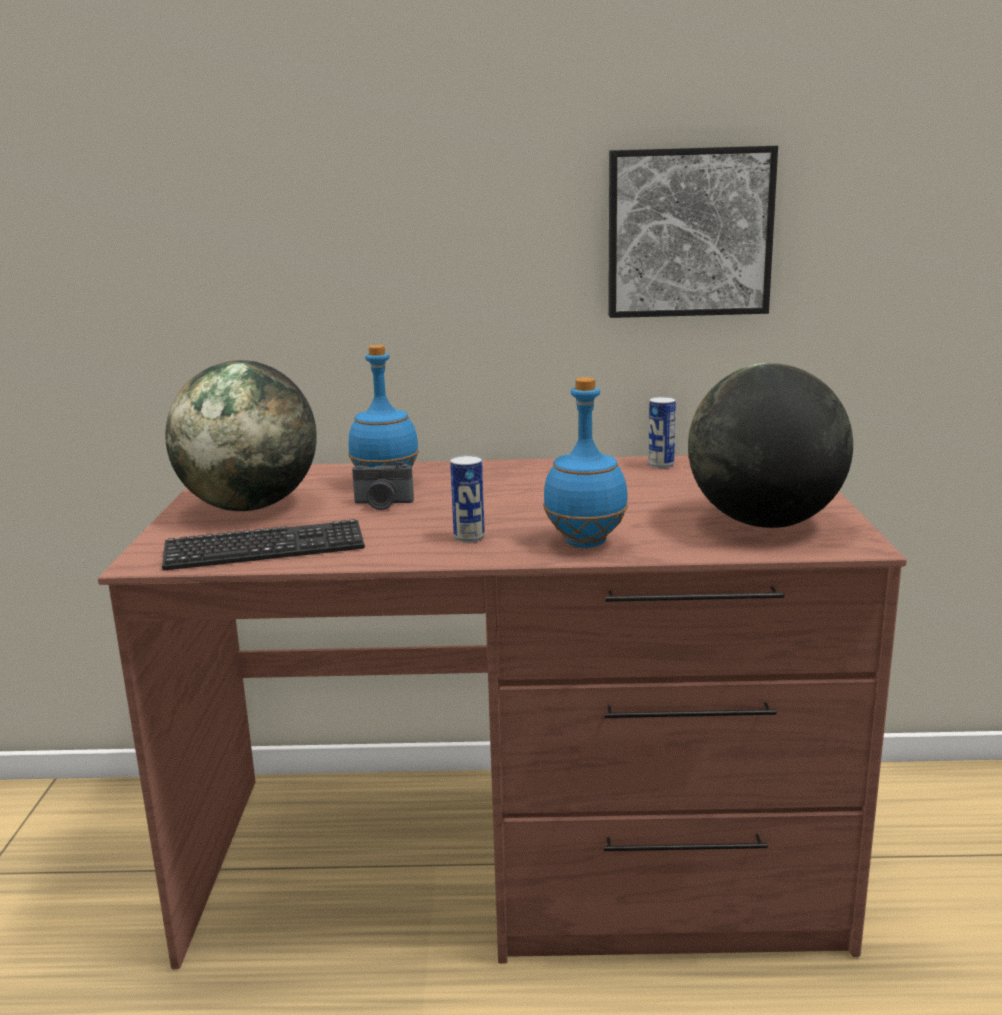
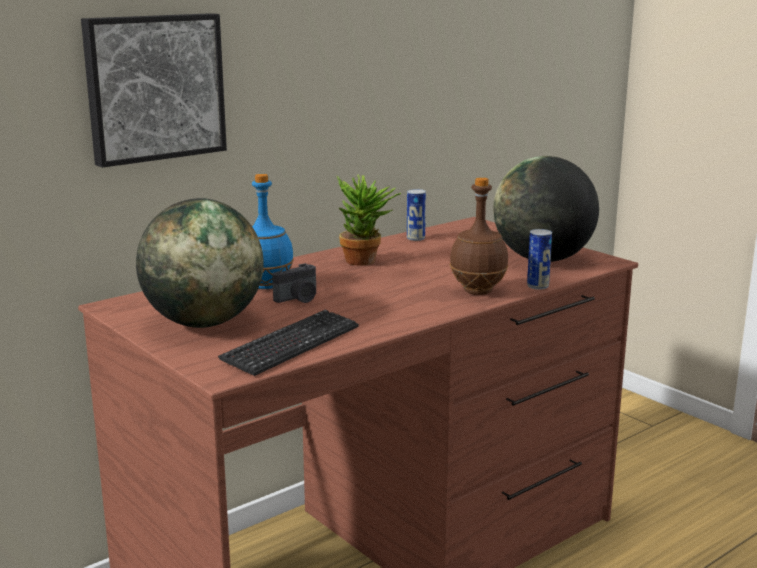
camera: 40 degrees left, 0 degrees up
(469, 537) = (406, 305): can -> can (537, 286)
(542, 480) = (366, 262): none -> potted plant
(584, 542) = (477, 291): blue bottle -> brown bottle
(688, 232) = (408, 71): picture -> picture (154, 87)

